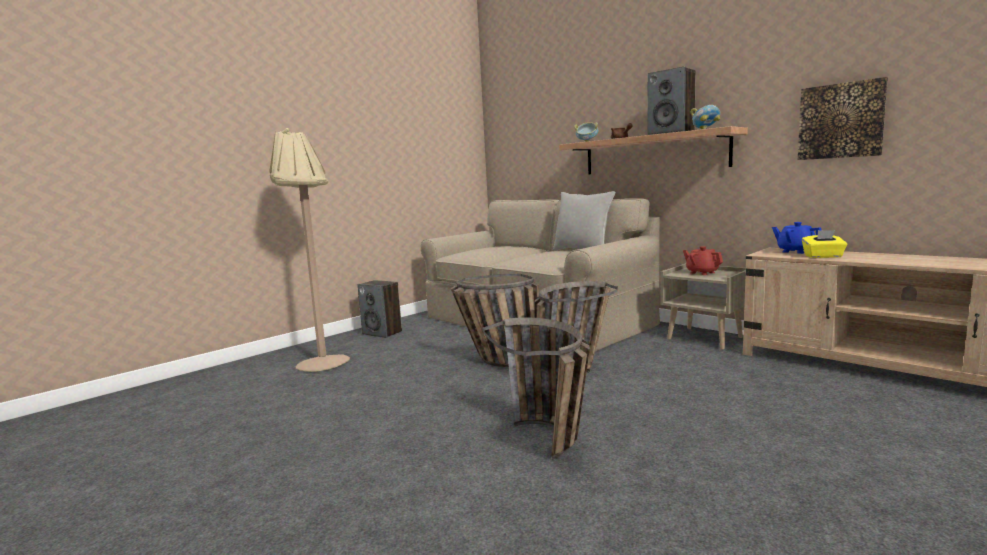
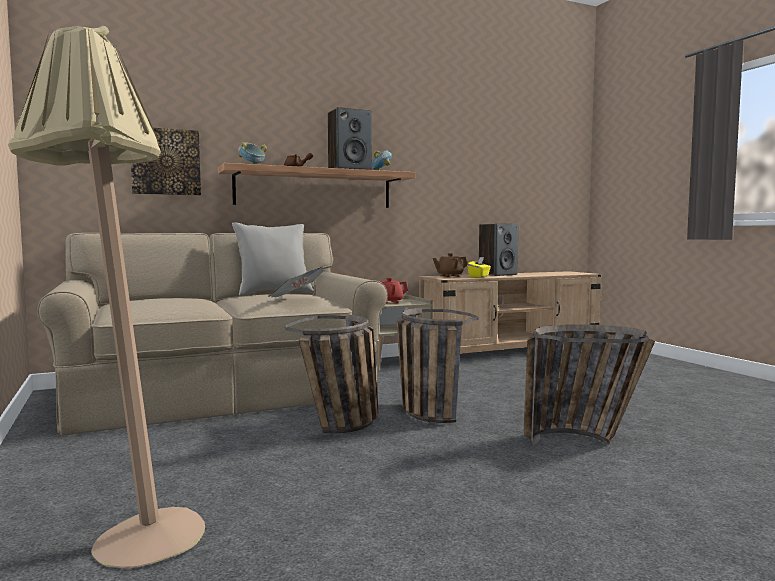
camera: 70 degrees left, 5 degrees down
(382, 333) = (62, 475): speaker -> speaker (497, 274)
(541, 258) = (296, 299): none -> newspaper
(795, 251) = (449, 276): blue teapot -> brown teapot
(841, 121) = (458, 180): picture -> picture (165, 162)

